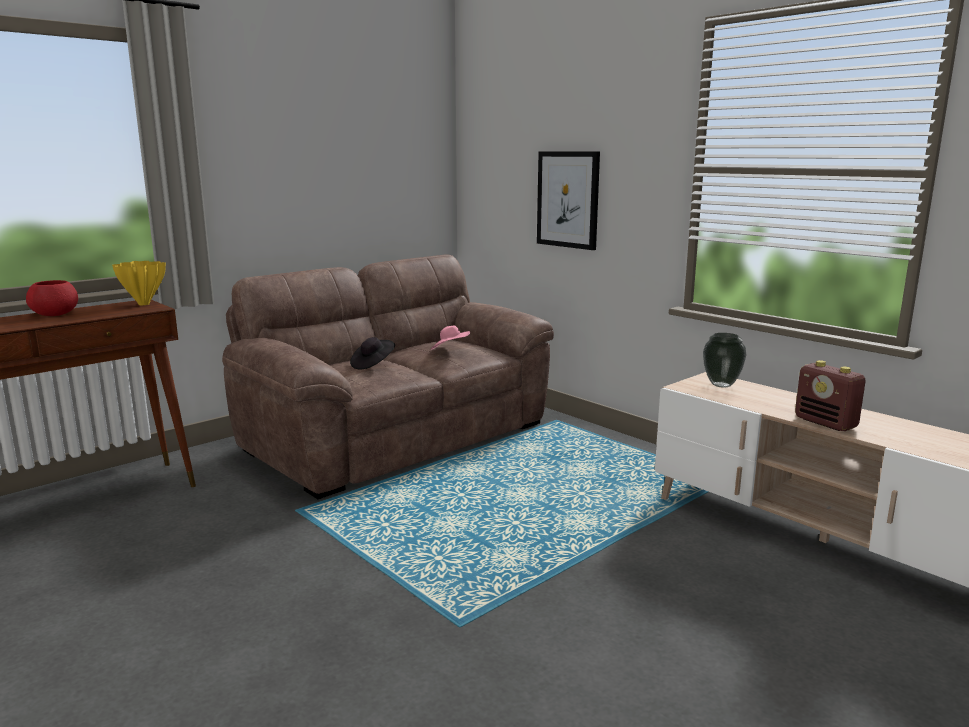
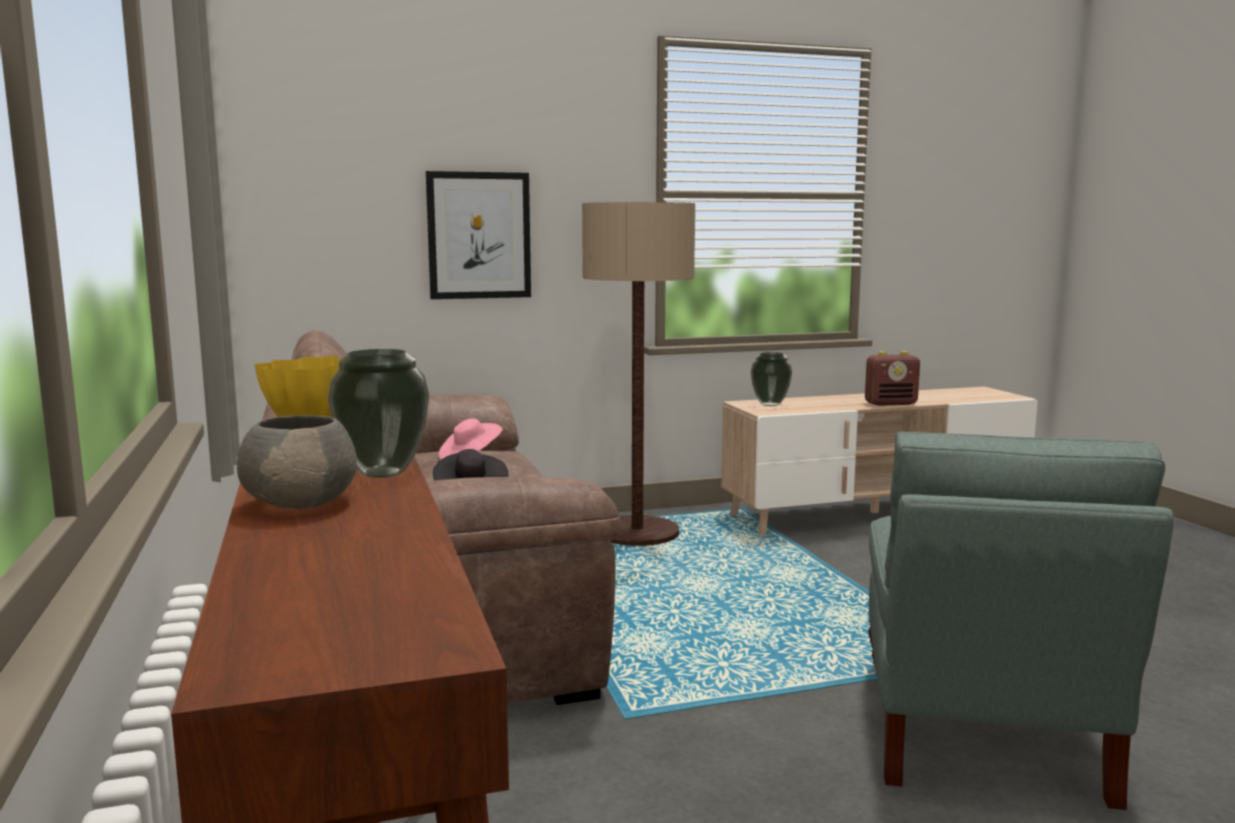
camera: 65 degrees left, 5 degrees down
(56, 314) = (302, 503): red bowl -> grey bowl
(106, 314) = (381, 473): none -> vase
(332, 635) = (979, 731): none -> grey armchair
(605, 456) = (637, 533): none -> floor lamp

